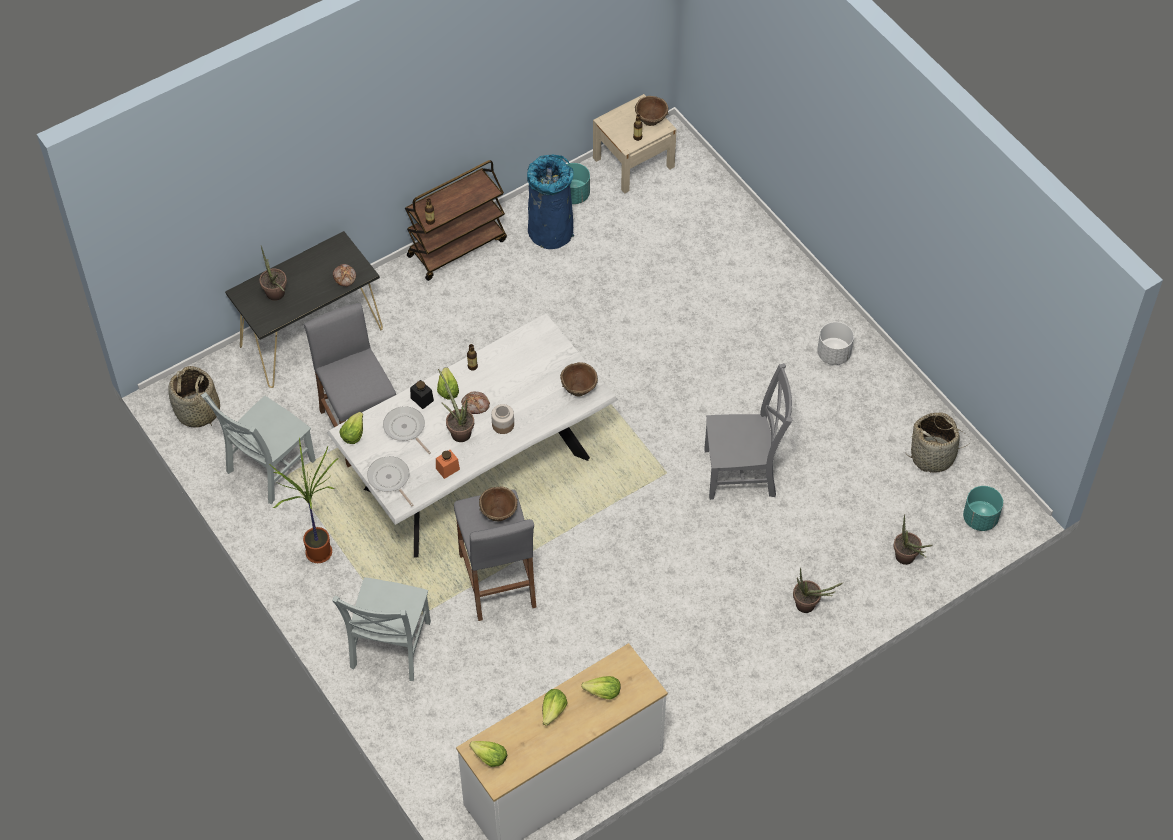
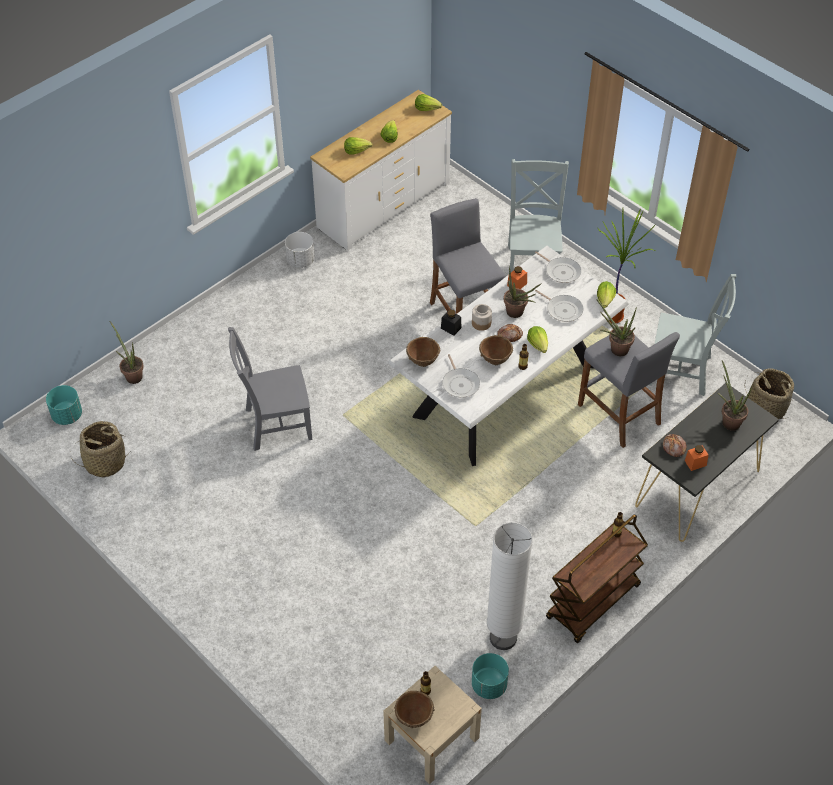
camera: 170 degrees right, 5 degrees down
(268, 468) = (682, 371): grey chair -> grey chair turned 75 degrees clockwise
(330, 259) = (695, 463): none -> orange jar
(422, 399) = (557, 334): black jar -> black jar (451, 328)
(499, 513) = (466, 267): brown bowl -> brown bowl (495, 359)
(545, 357) = (460, 383): none -> frying pan
(550, 230) = (503, 638): blue trash can -> white floor lamp
(809, 606) = (213, 331): potted plant -> potted plant (615, 349)
(833, 354) = (197, 545): white planter -> white planter (300, 261)

